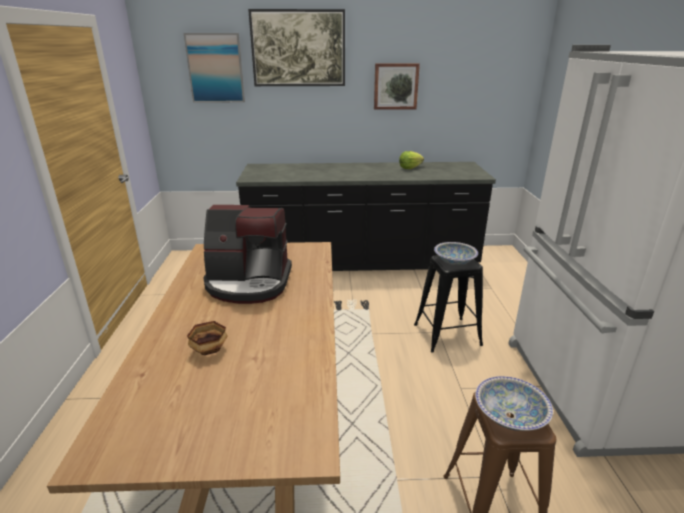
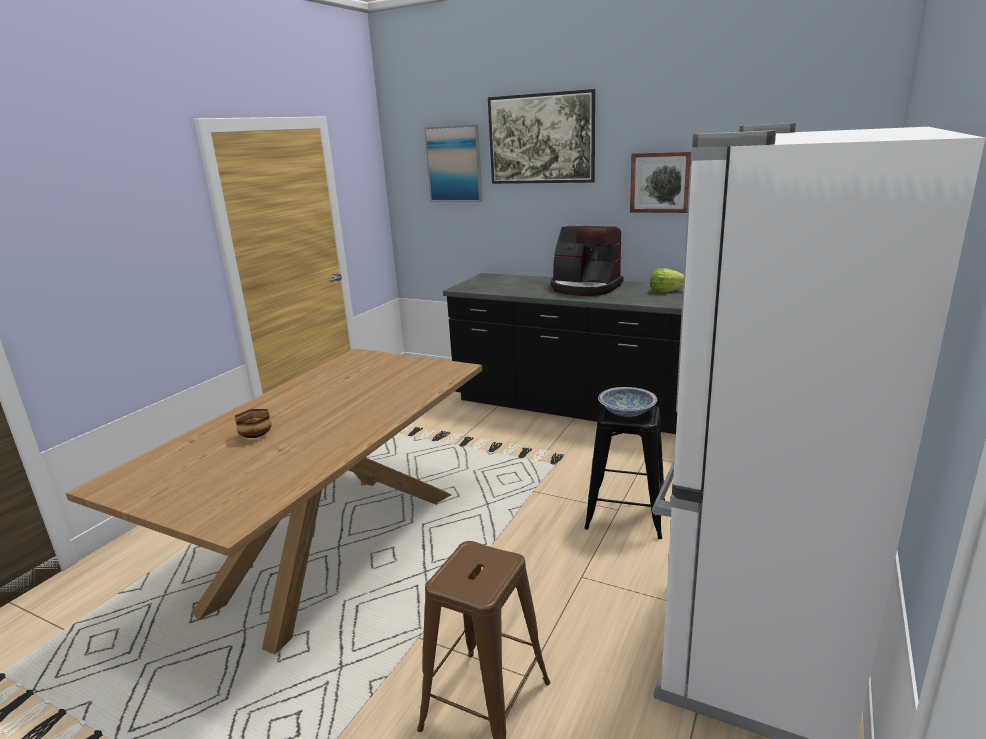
camera: 30 degrees right, 5 degrees down
(249, 283) = (354, 389): coffee machine -> coffee machine (585, 288)
(510, 416) = (470, 571): bowl -> none

